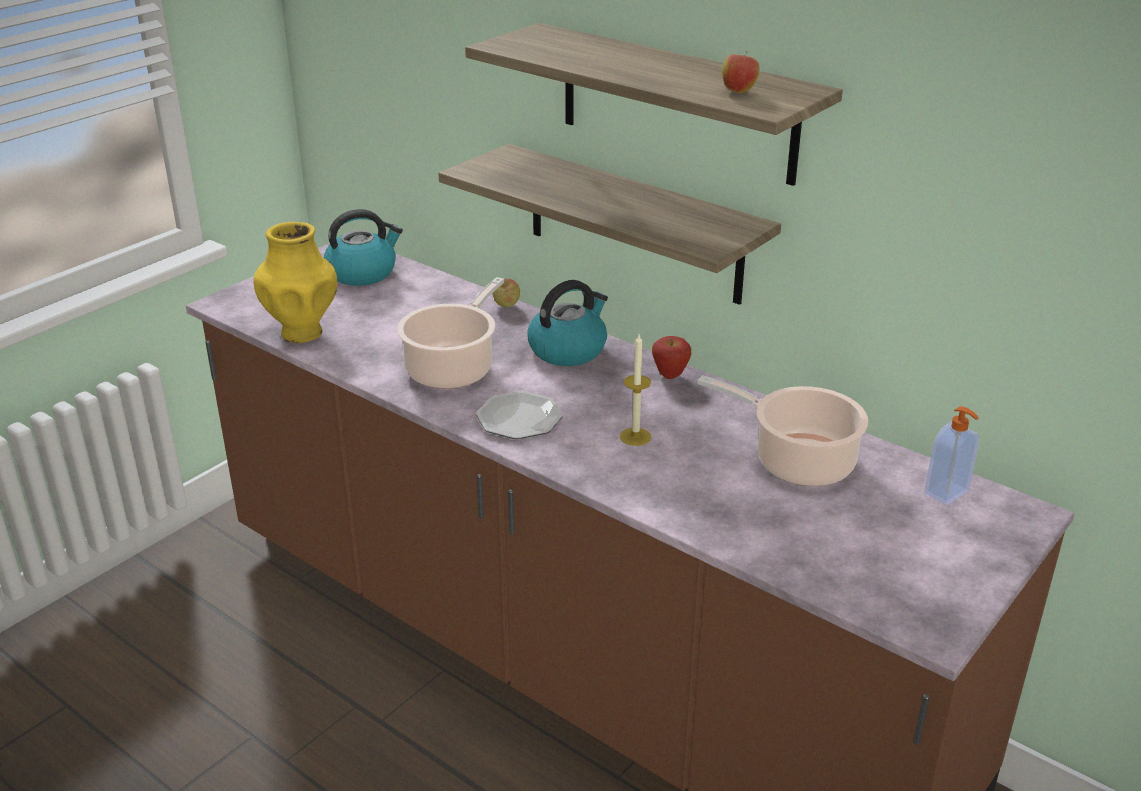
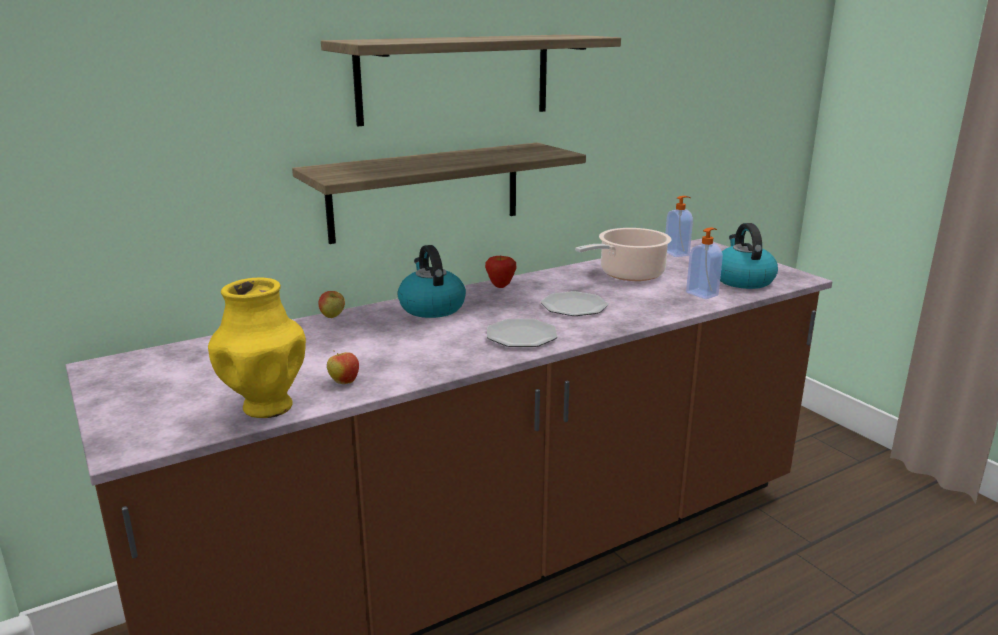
camera: 70 degrees left, 10 degrees down
(363, 273) = (174, 365): kettle -> kettle (742, 280)
(453, 368) = (417, 348): cooking pot -> none
(635, 436) = (573, 306): candle -> plate
(739, 91) = (556, 36): apple -> apple (344, 382)
(765, 533) = (702, 294): none -> soap dispenser

